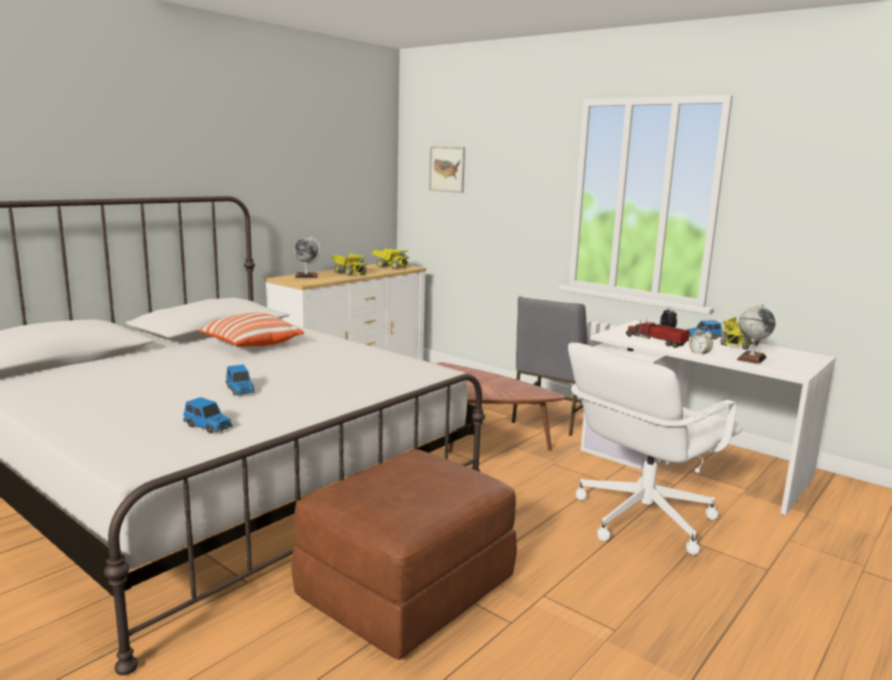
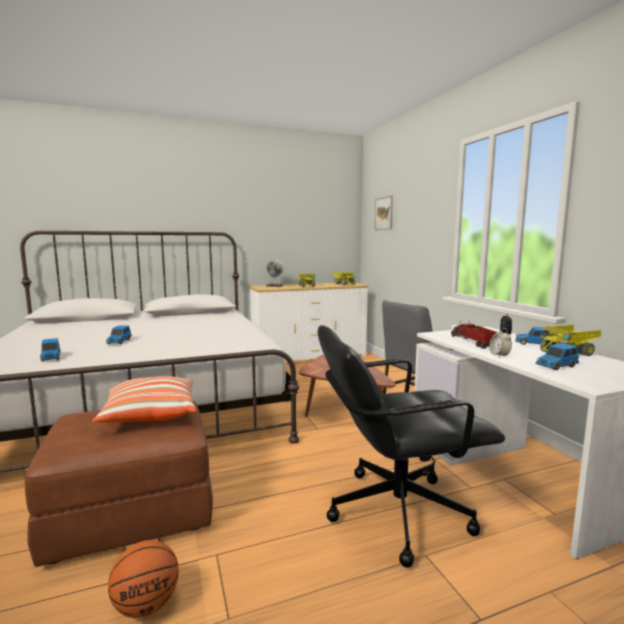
camera: 30 degrees right, 5 degrees down
(250, 345) = (187, 320): pillow -> pillow (150, 415)
(541, 647) = (146, 605): none -> basketball
(641, 518) = (396, 511): white office chair -> black office chair
(751, 358) = (556, 366): globe -> toy car

